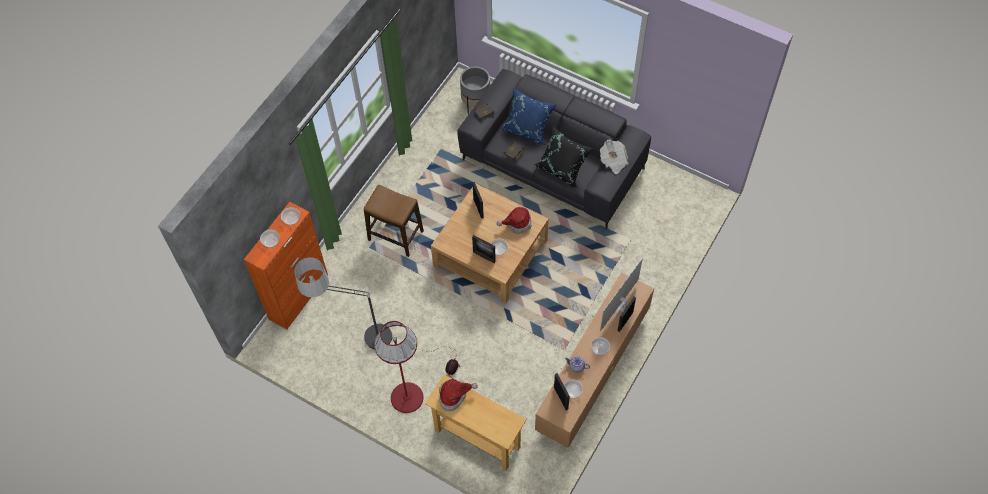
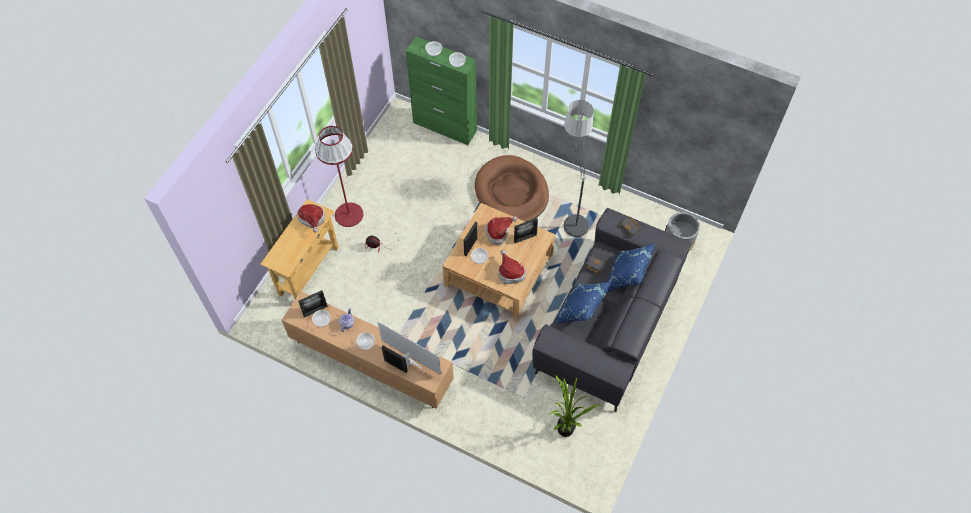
camera: 85 degrees right, 0 degrees up
(299, 296) = (445, 127): orange cabinet -> green cabinet
(355, 340) = (404, 172): floor lamp -> floor lamp (571, 209)
(396, 236) = (512, 192): stool -> brown dog bed
(469, 231) = (499, 232): none -> hat
(562, 168) = (580, 311): black pillow -> blue pillow
(613, 161) = (582, 349): newspaper -> none
(658, 209) = (564, 425): none -> potted plant

